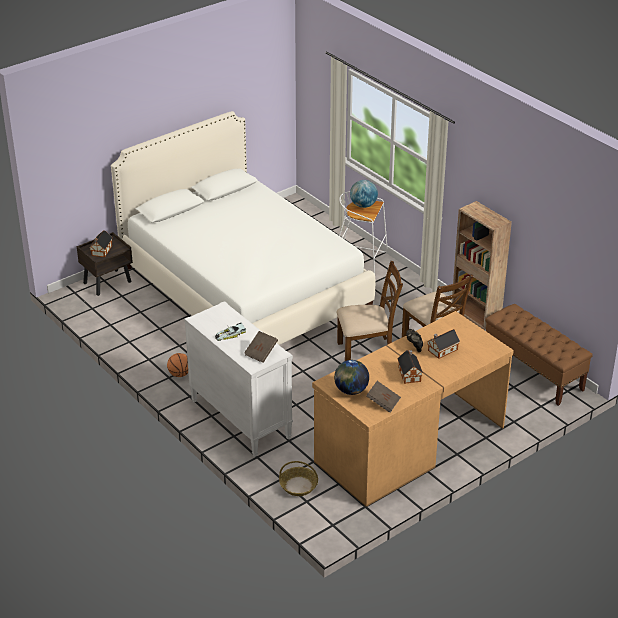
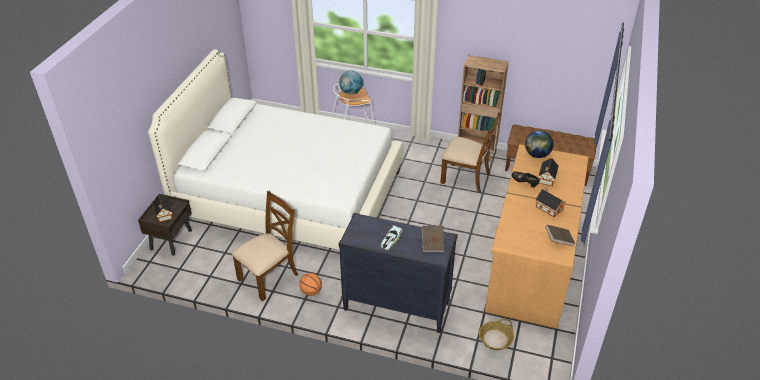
camera: 35 degrees left, 5 degrees up
(240, 419) = (396, 306): white dresser -> black dresser
(351, 390) = (526, 242): globe -> globe (537, 155)
(367, 352) = (429, 205): brown chair -> brown chair (269, 276)

